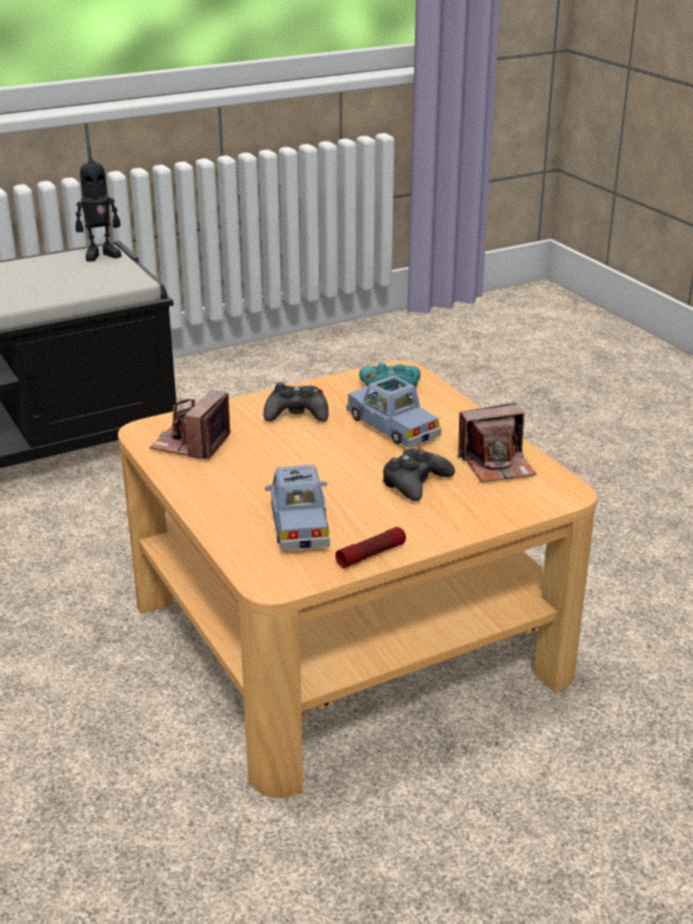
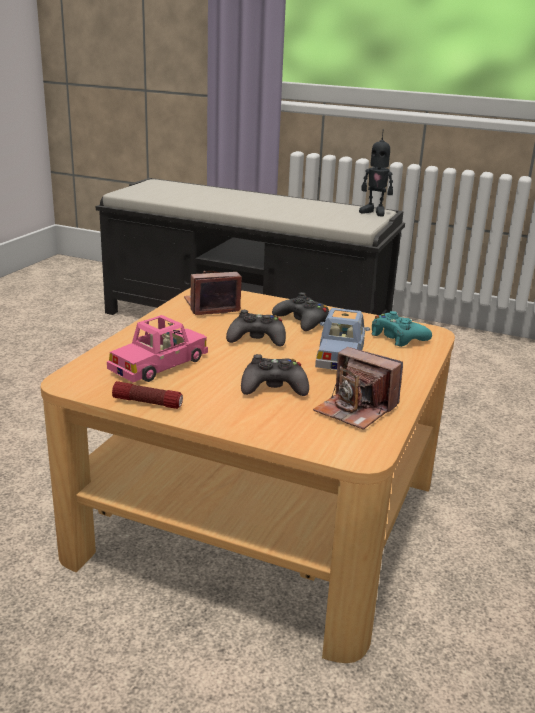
camera: 50 degrees right, 5 degrees down
(298, 521) = (160, 365): blue toy car -> pink toy car
(305, 451) = (257, 339): none -> black game controller

